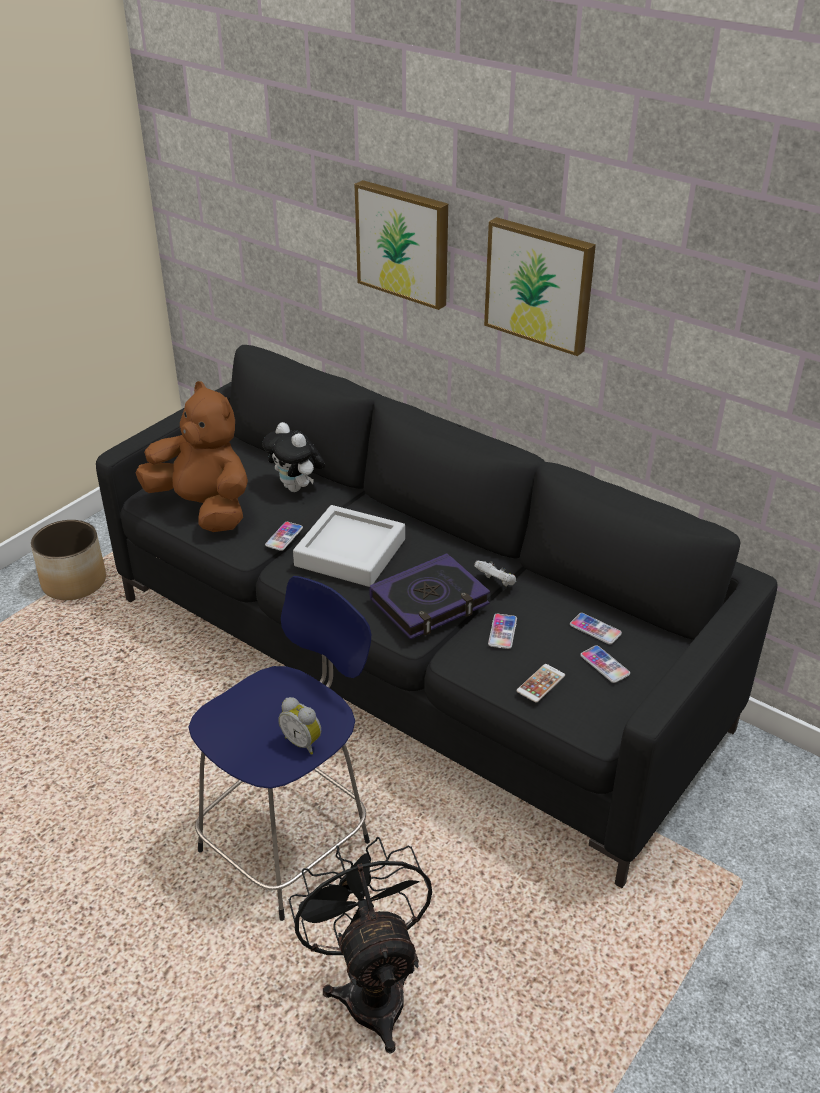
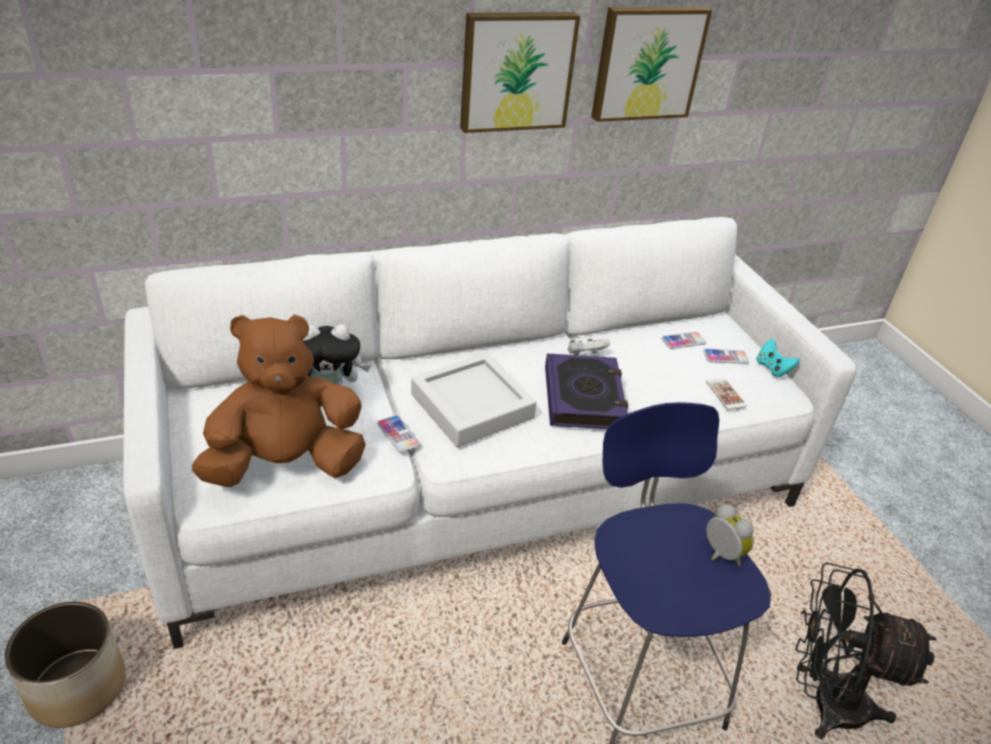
camera: 60 degrees left, 0 degrees up
(303, 742) = (720, 555): alarm clock -> alarm clock turned 105 degrees counterclockwise
(404, 243) = (346, 75): picture -> picture (647, 62)
(410, 662) = (484, 486): black sofa -> white sofa
(502, 632) = (651, 381): phone -> none
(631, 704) = (772, 368): none -> turquoise game controller

